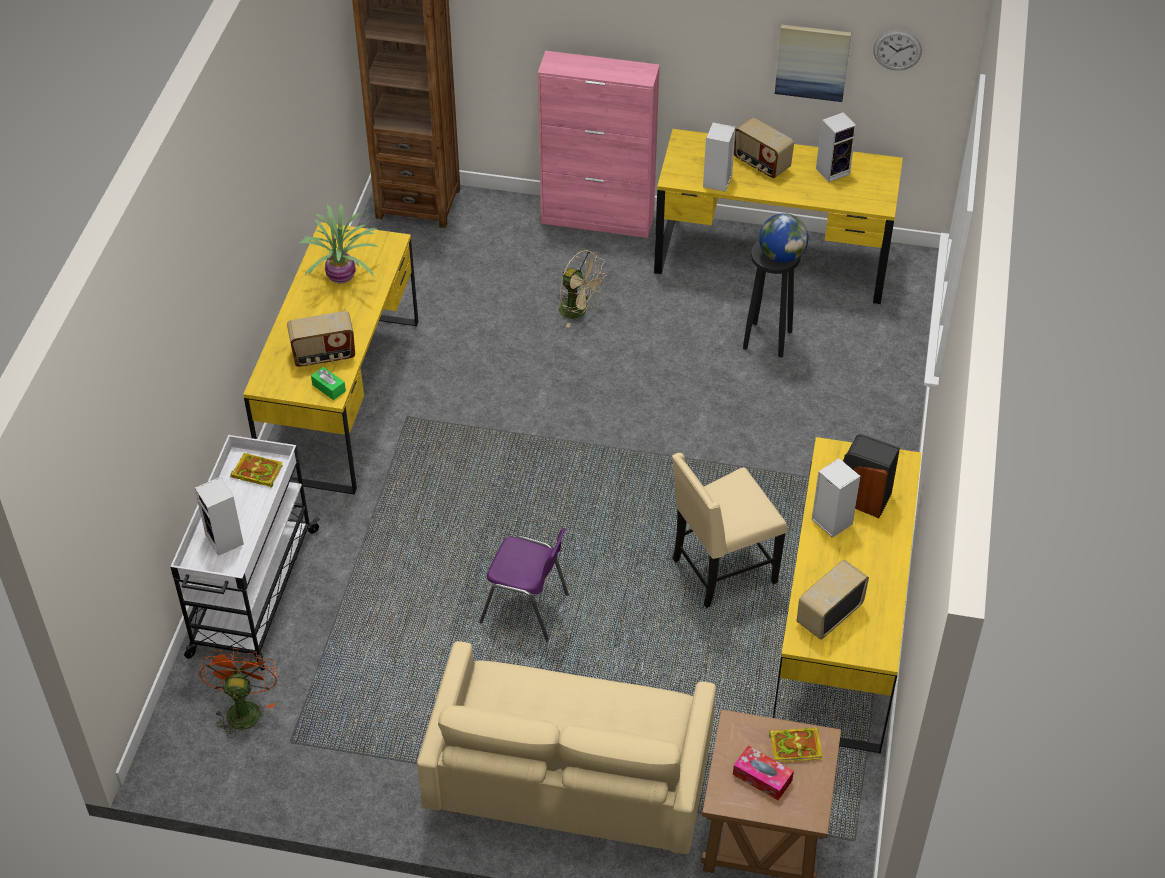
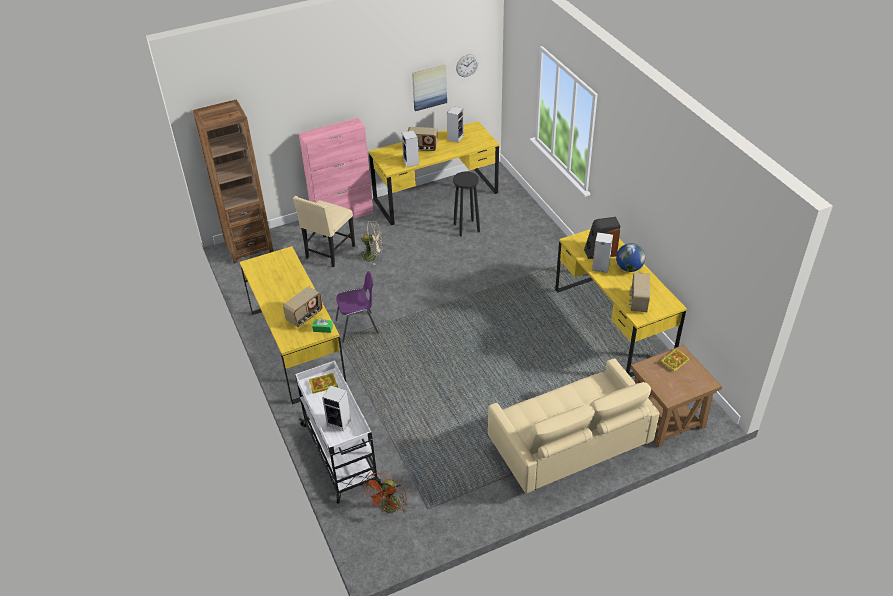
camera: 35 degrees left, 5 degrees down
(243, 708) = (389, 508): orange fan -> orange fan turned 120 degrees counterclockwise
(342, 278) = (278, 280): potted plant -> none
(526, 609) = (476, 388): purple chair -> purple chair (358, 327)
(721, 571) = (542, 326): beige chair -> beige chair (329, 252)
(762, 777) = (675, 380): tissue box -> none
(781, 256) = (469, 178): globe -> globe (629, 268)

